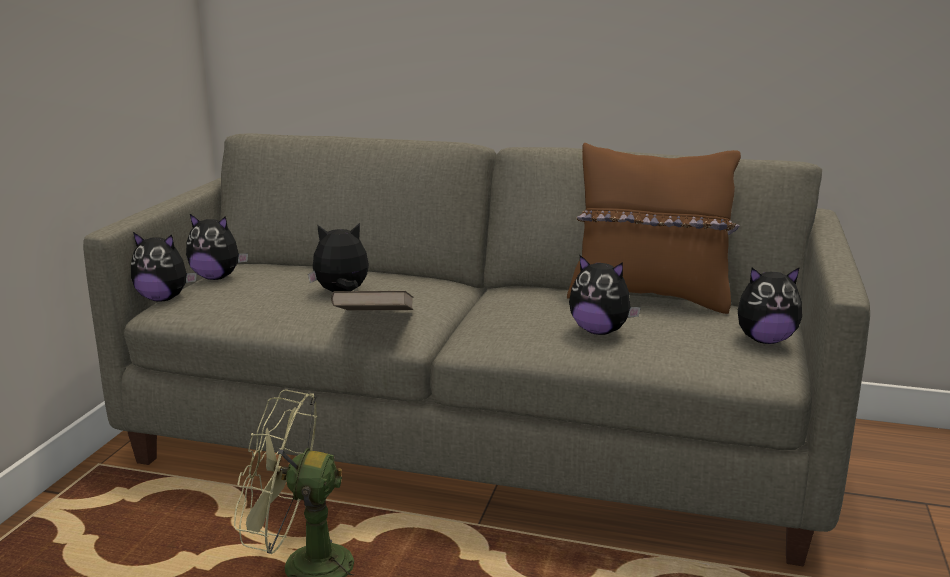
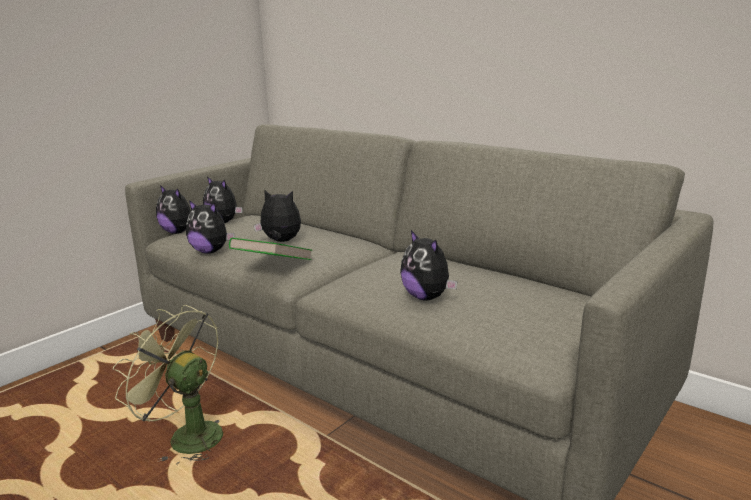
camera: 25 degrees right, 0 degrees up
(375, 324) = (273, 266): brown book -> green book
(649, 298) = (504, 275): brown pillow -> none
(765, 340) = (571, 329): plush toy -> plush toy (211, 251)

